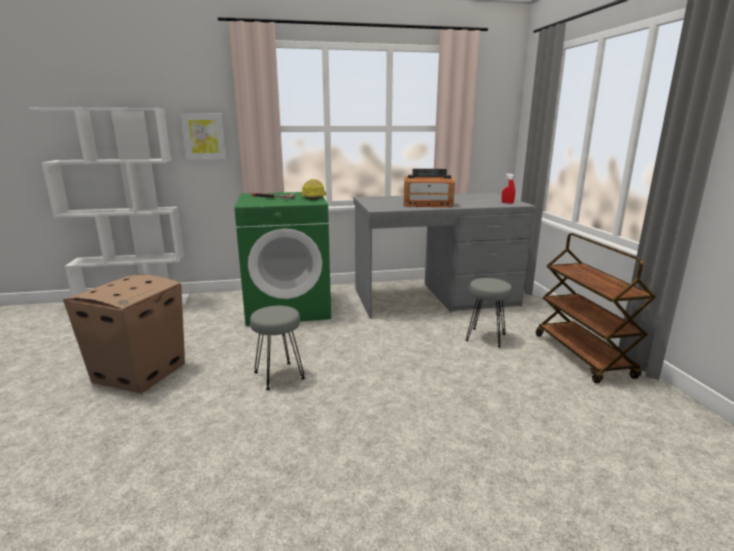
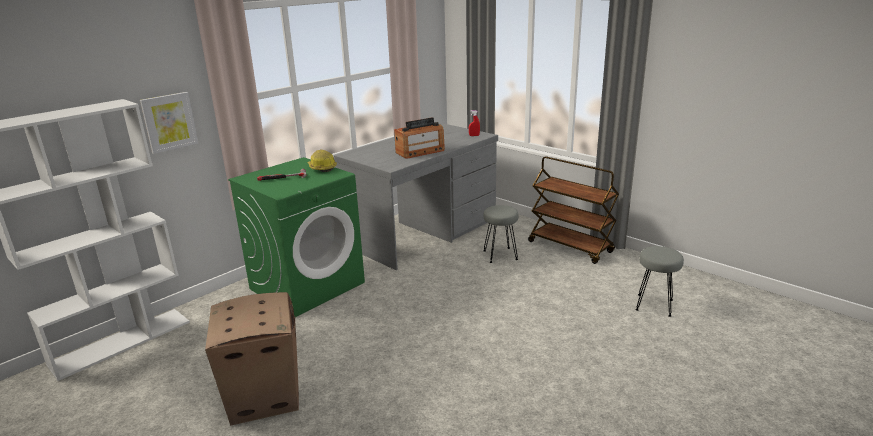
camera: 35 degrees left, 5 degrees up
(279, 376) = (393, 345): grey stool -> grey stool (655, 305)

